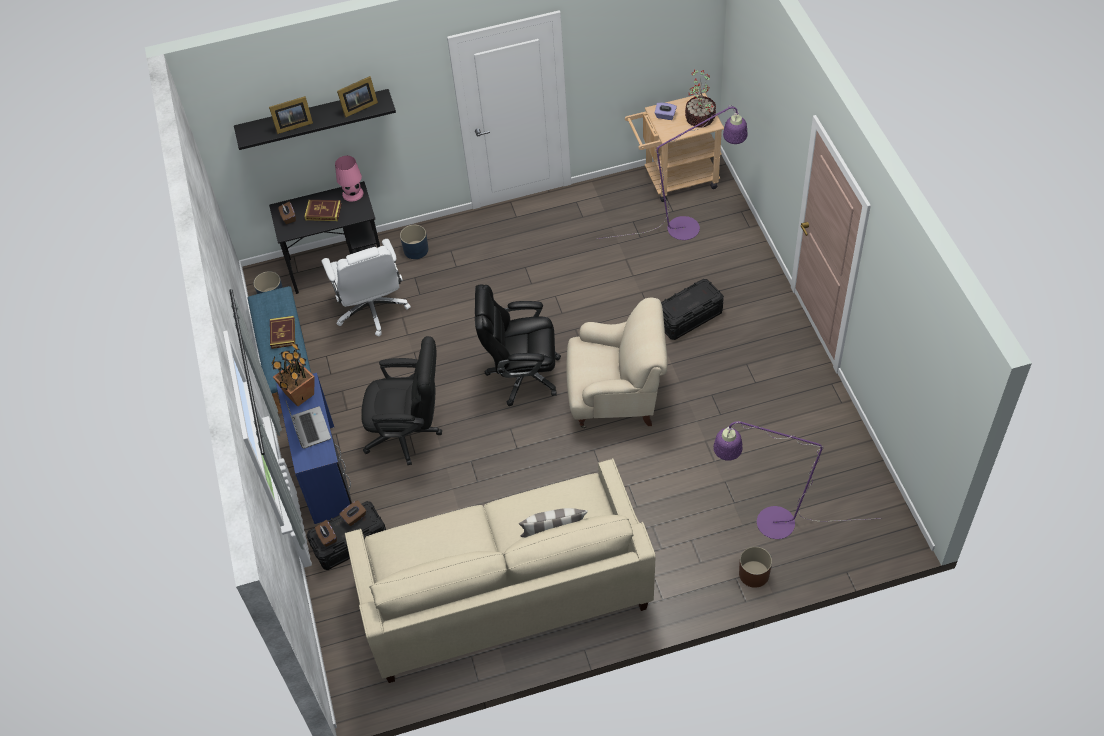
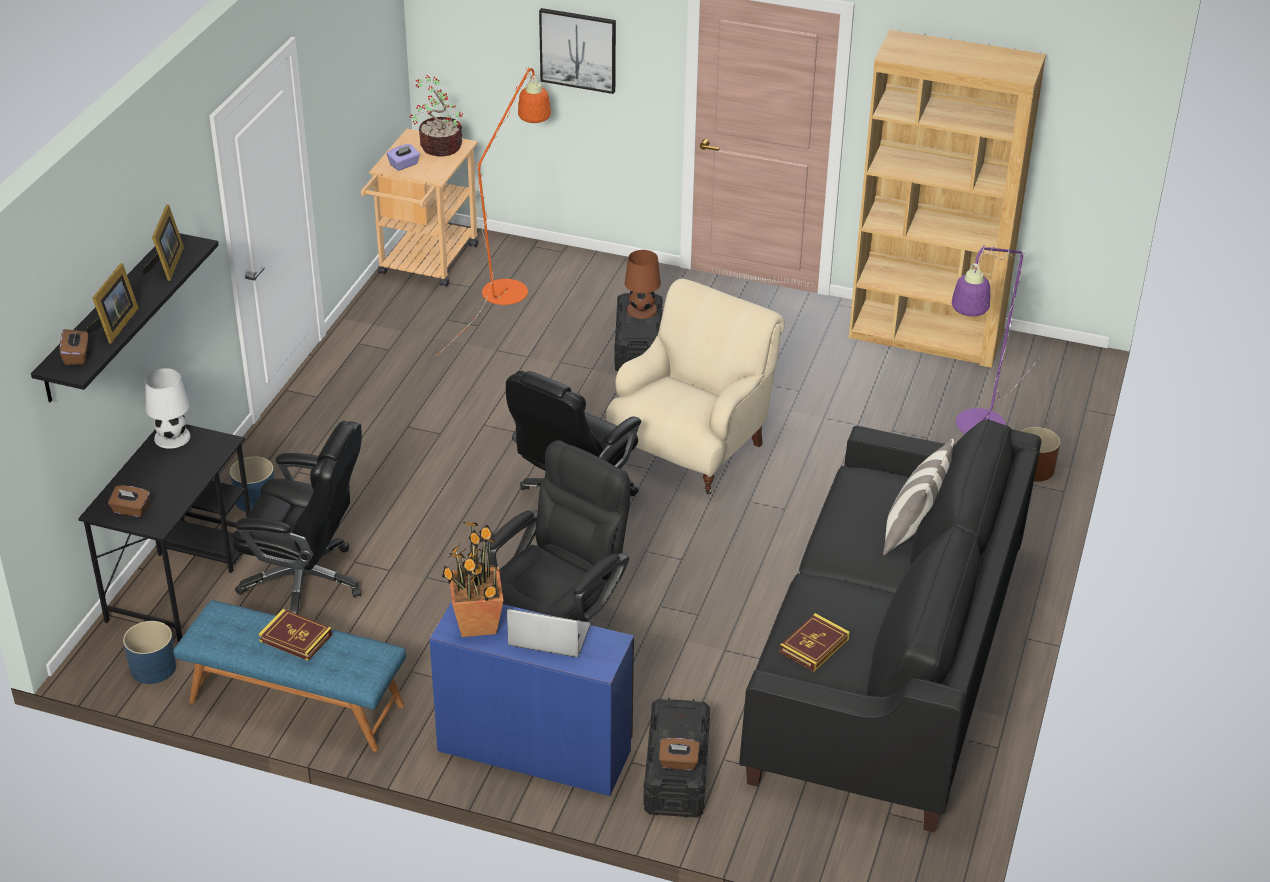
camera: 60 degrees left, 15 degrees down
(323, 212) = (168, 475): book -> book (814, 645)
(353, 193) = (172, 437): pink table lamp -> white table lamp
(354, 517) = (671, 723): brown tissue box -> brown tissue box (77, 356)
(372, 309) = (306, 582): white office chair -> black office chair
(504, 591) = (886, 666): beige sofa -> black sofa
(692, 226) = (511, 285): purple floor lamp -> orange floor lamp
(698, 297) = (642, 309): none -> brown table lamp
(773, 113) = (578, 50): none -> picture
(843, 446) = (926, 336): none -> brown bookcase

